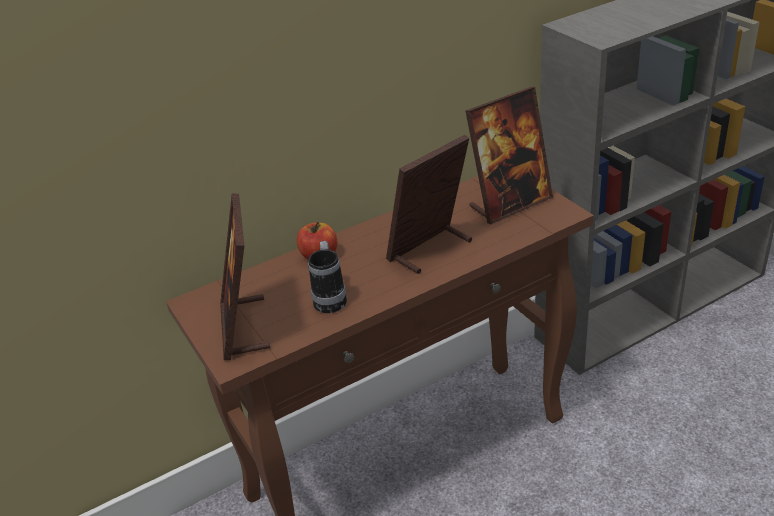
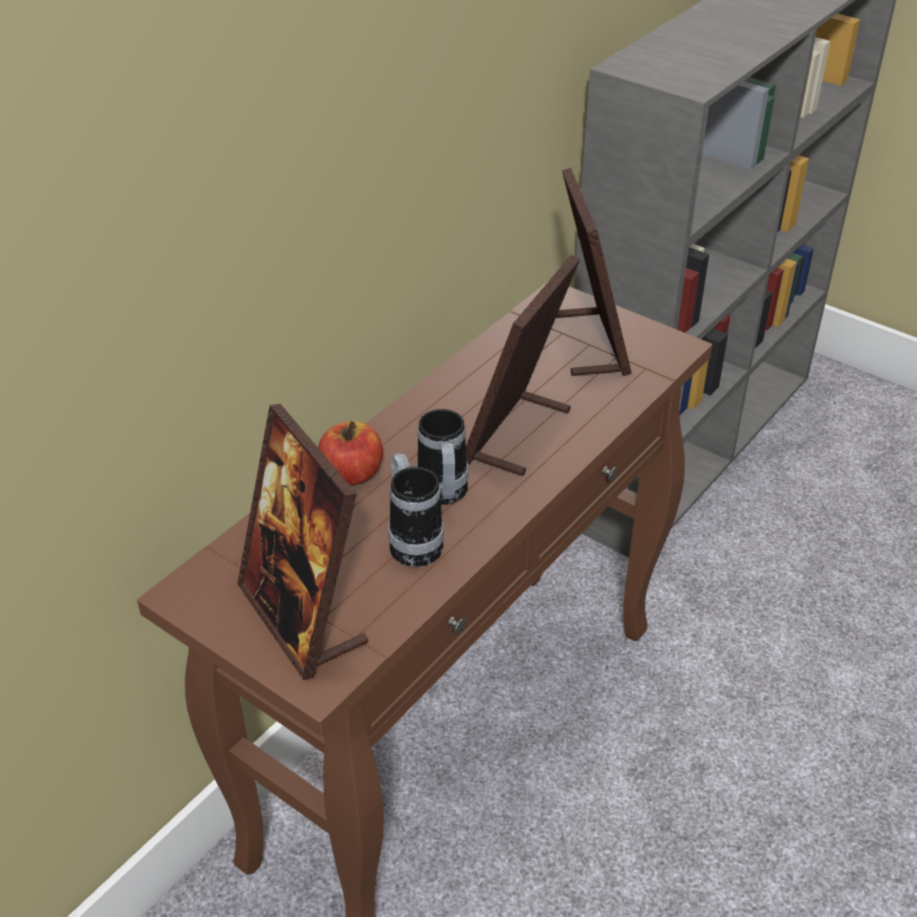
camera: 25 degrees left, 5 degrees up
(363, 277) = (443, 496): none -> mug
(510, 203) = (589, 343): picture frame -> picture frame turned 45 degrees counterclockwise

